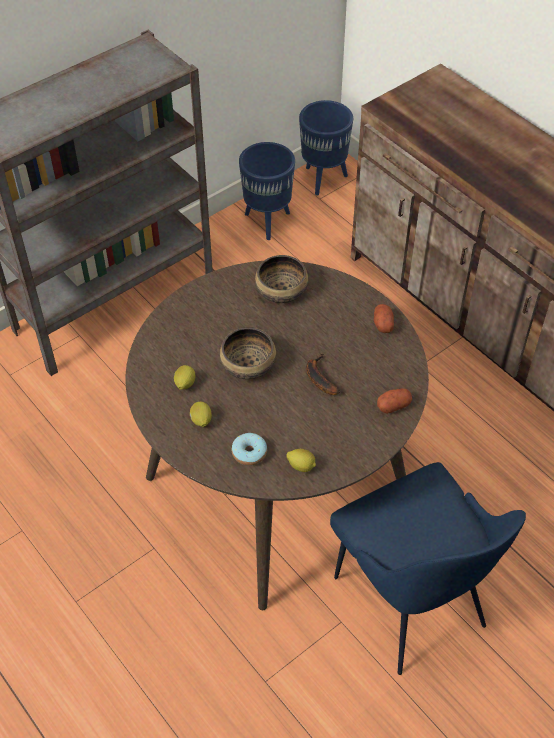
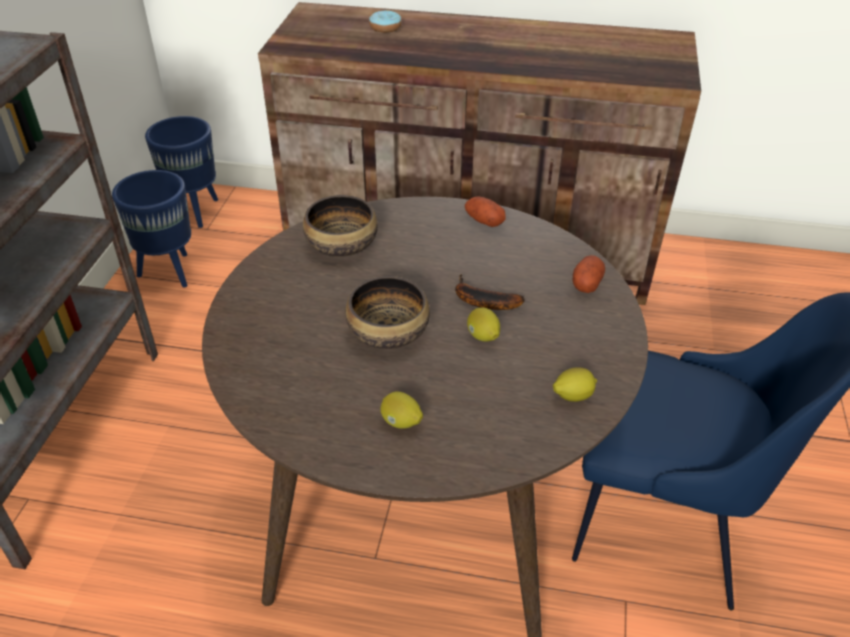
camera: 40 degrees left, 10 degrees down
(185, 384) = (334, 395): lemon -> lemon (483, 337)
(249, 453) = (500, 420): donut -> donut (385, 28)

